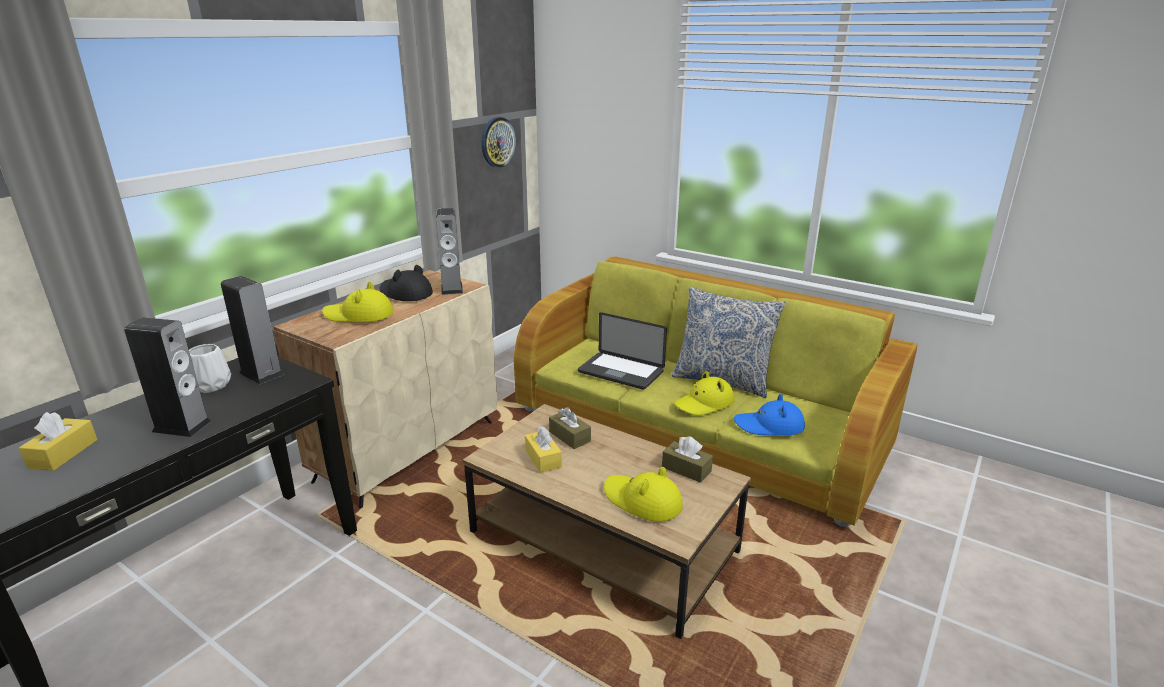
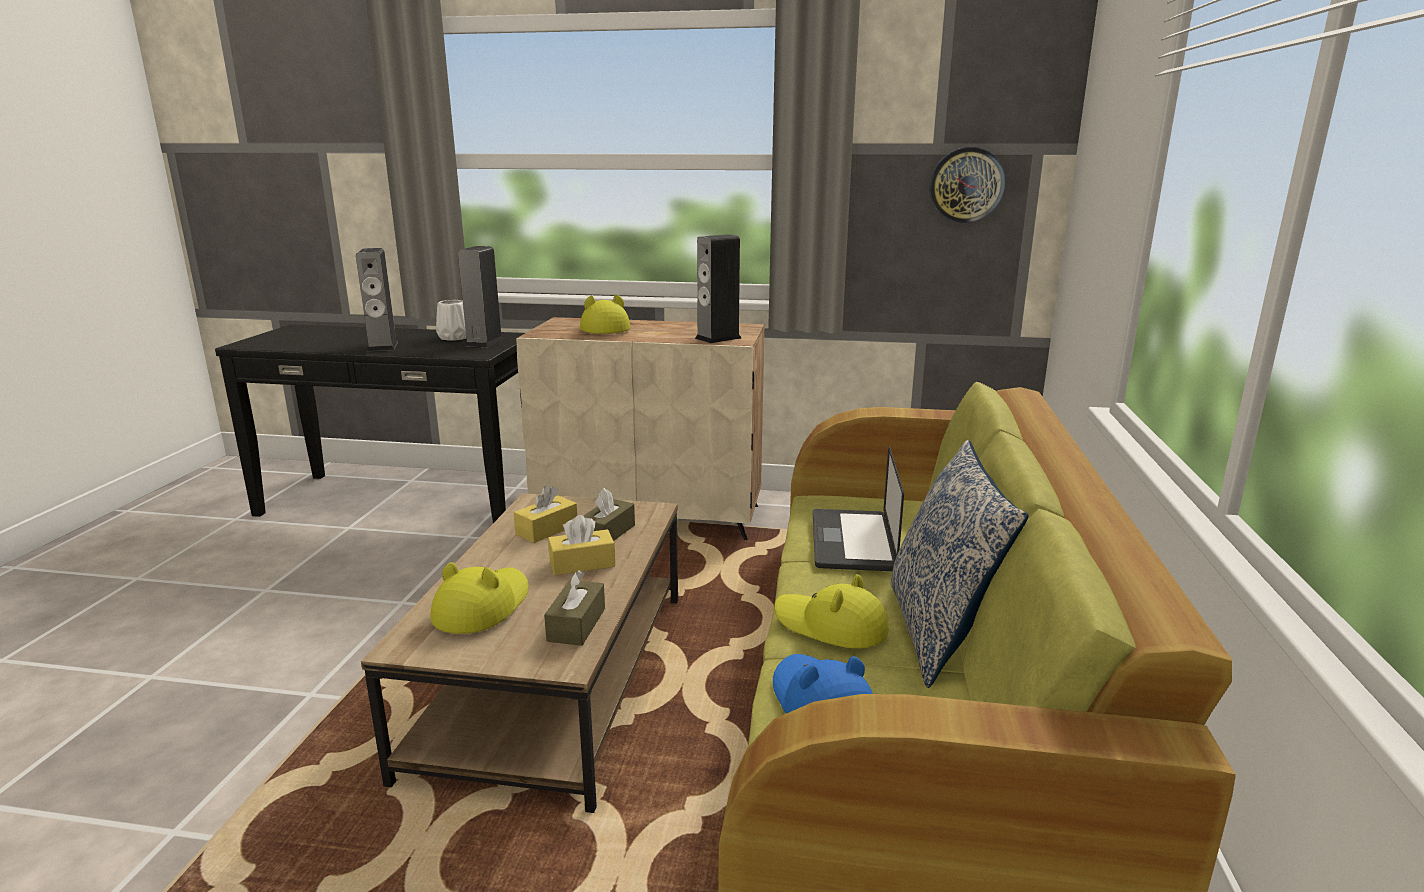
camera: 65 degrees right, 5 degrees down
(63, 453) = (336, 336): yellow tissue box -> yellow tissue box (582, 563)
(405, 293) = (680, 329): black hat -> none

